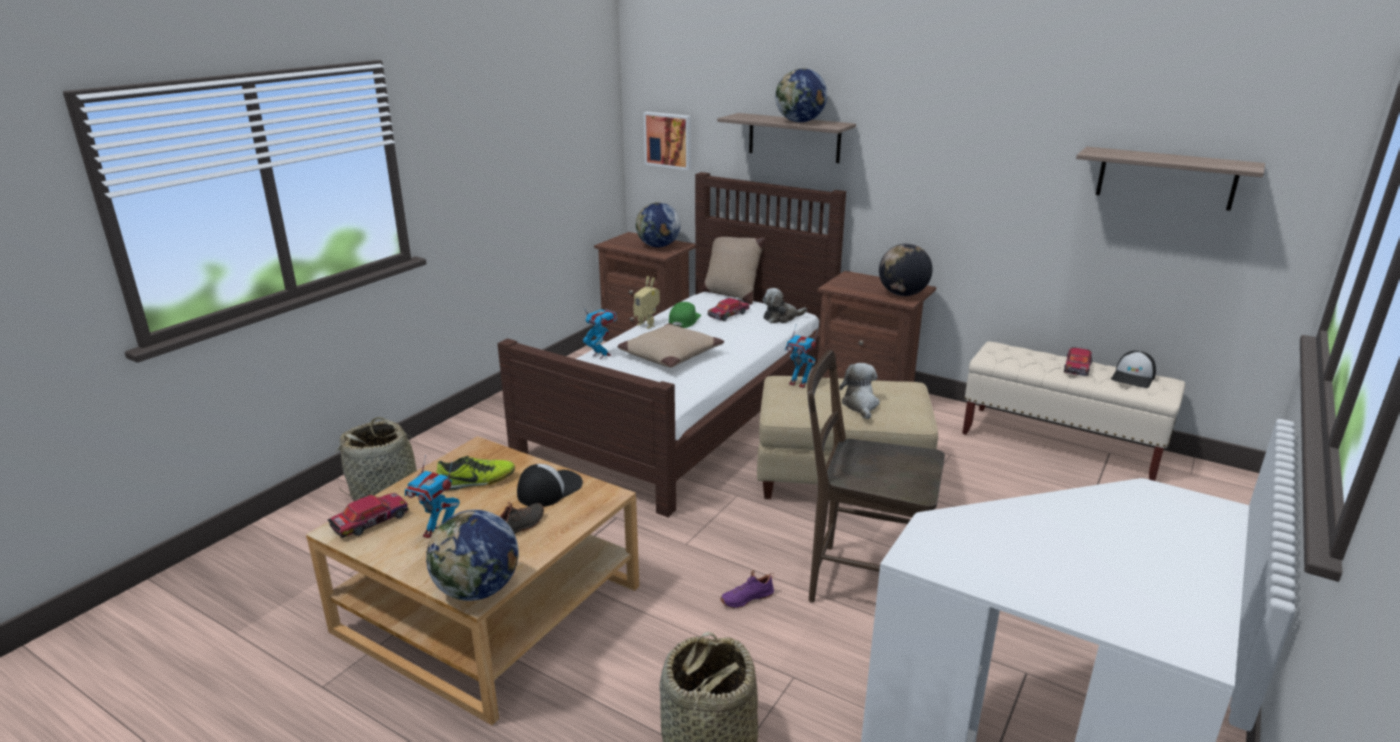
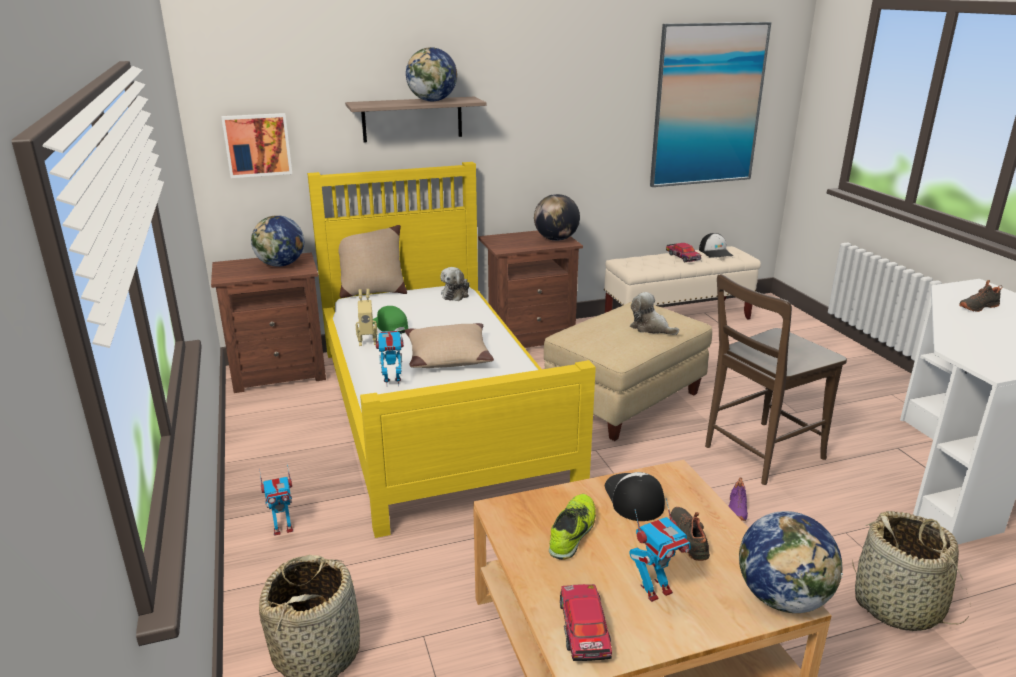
camera: 50 degrees left, 0 degrees up
(688, 411) = (436, 411): brown bed -> yellow bed
(729, 314) = (413, 307): toy car -> none
(799, 383) = (586, 332): toy robot -> toy robot (283, 528)
(1121, 518) = (977, 307): none -> black shoe
(1166, 178) = (707, 105): shelf -> picture

